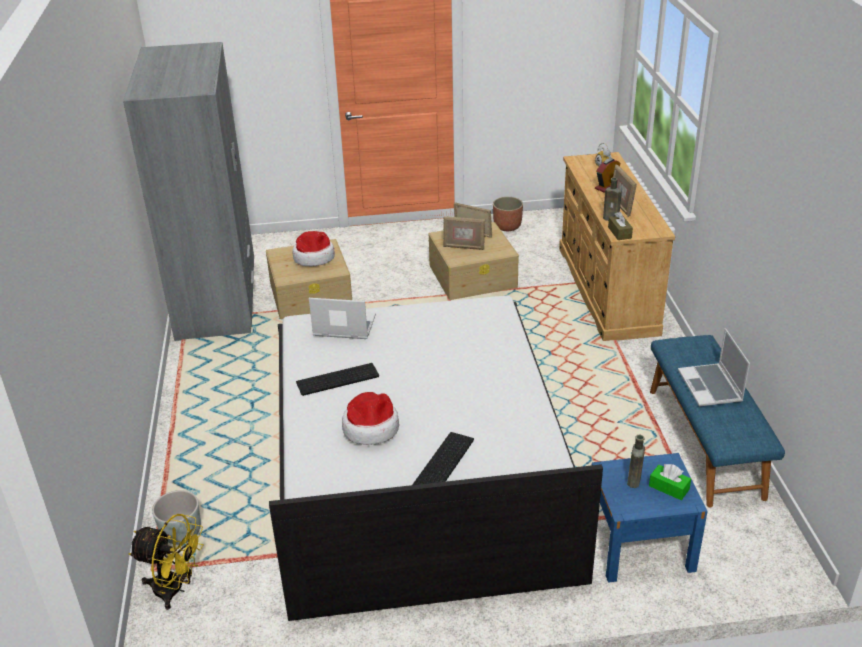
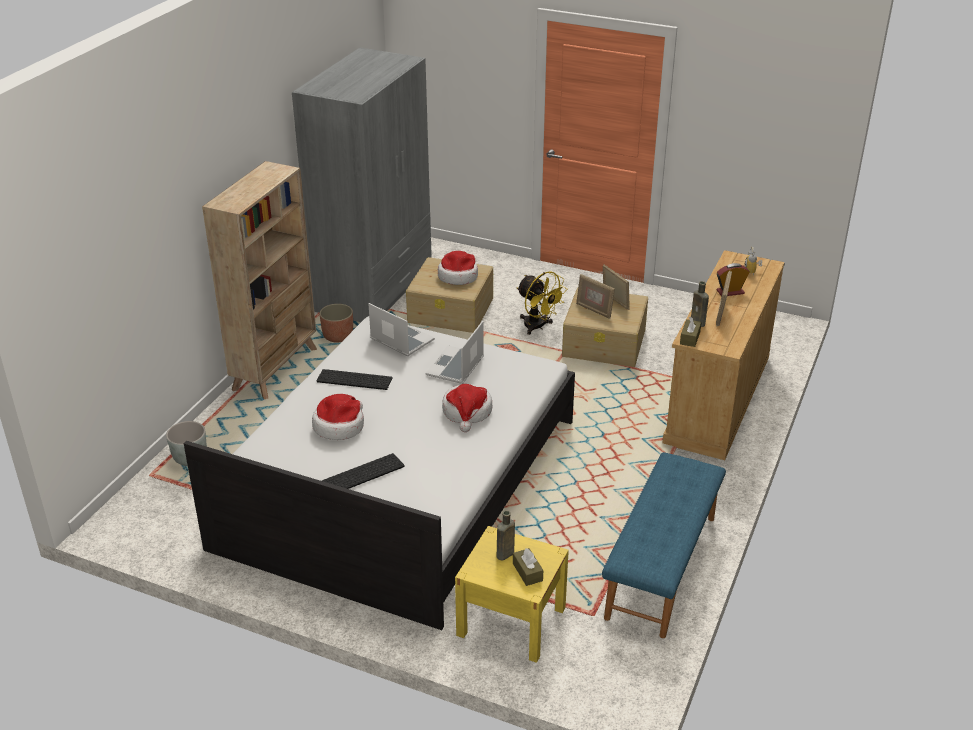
camera: 30 degrees right, 0 degrees up
(175, 589) = (153, 495): yellow fan -> yellow fan (538, 327)
(188, 409) = (276, 369): none -> beige bookcase
(475, 368) = (467, 412): none -> hat
(507, 226) = (684, 307): planter -> planter (338, 336)
(639, 546) = (511, 621): blue nightstand -> yellow nightstand
(669, 488) = (527, 572): green tissue box -> brown tissue box
(711, 387) = (664, 510): laptop -> laptop (456, 367)

